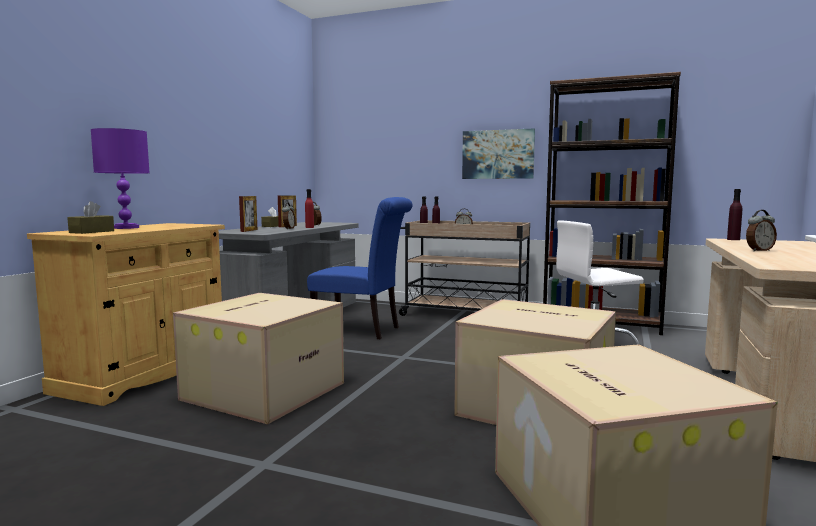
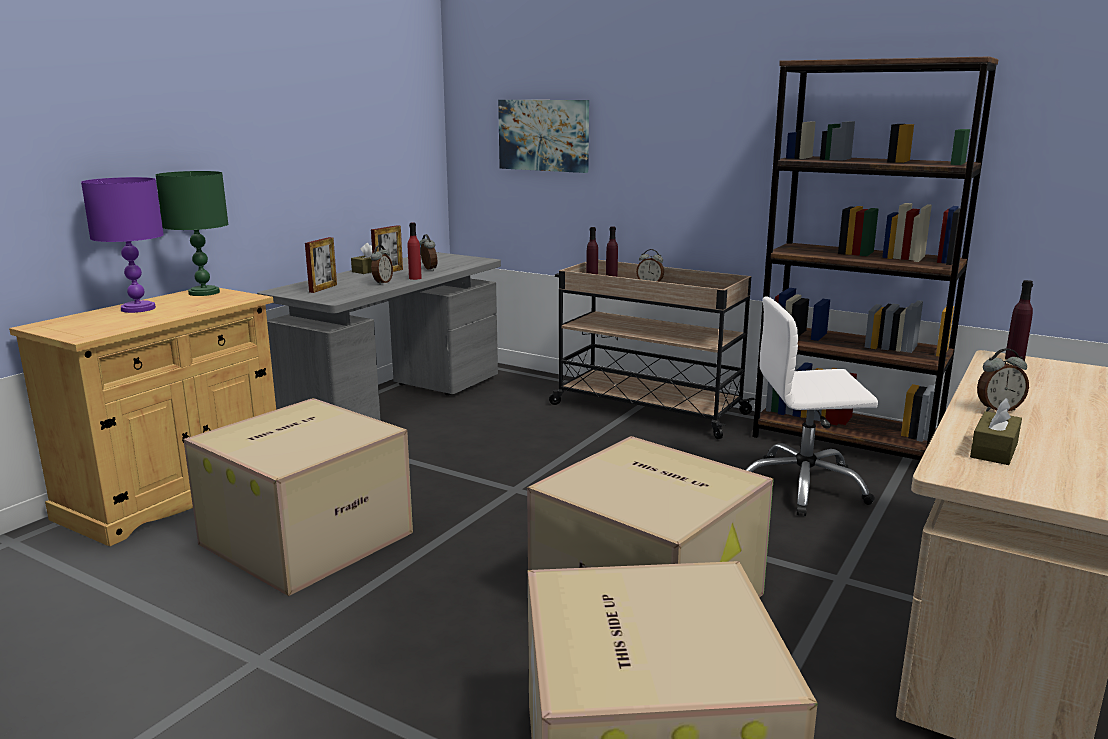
camera: 10 degrees right, 10 degrees up
(92, 232) = (86, 326): brown tissue box -> brown tissue box (994, 450)
(169, 224) = (203, 292): none -> green table lamp
(362, 330) = (482, 432): blue chair -> none
(498, 154) = (710, 164): picture -> picture (544, 135)

